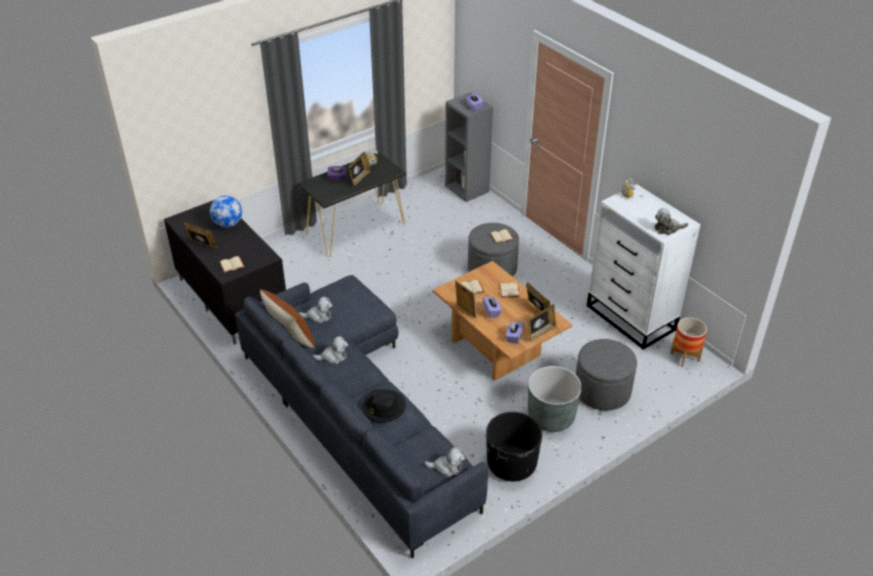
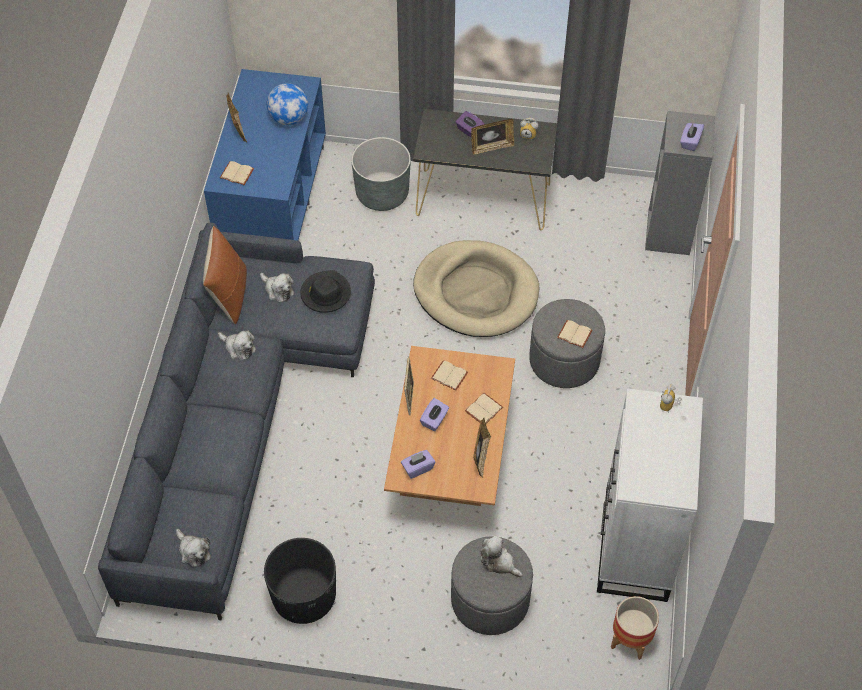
camera: 45 degrees right, 15 degrees up
(231, 299) = (272, 198): black tv stand -> blue tv stand
(383, 407) = (214, 441): black hat -> black hat (325, 294)
(408, 269) = (476, 292): none -> beige dog bed
(540, 333) = (449, 485): picture frame -> none
(551, 417) = (403, 582): grey planter -> grey planter (382, 193)
(667, 228) = (649, 484): plush toy -> plush toy (499, 562)

